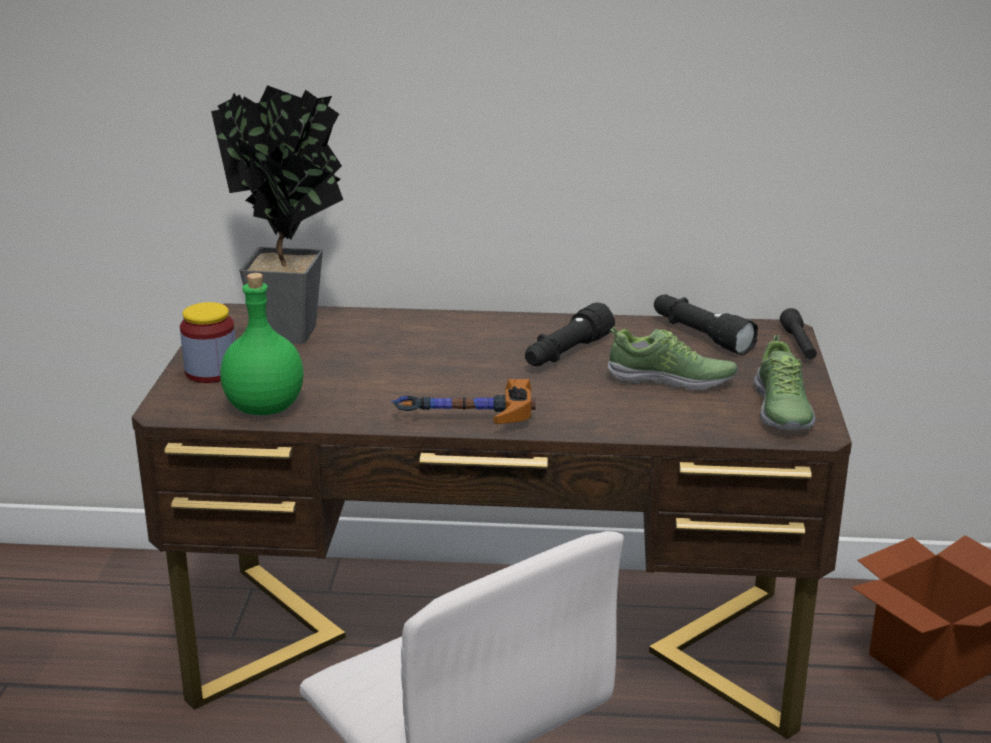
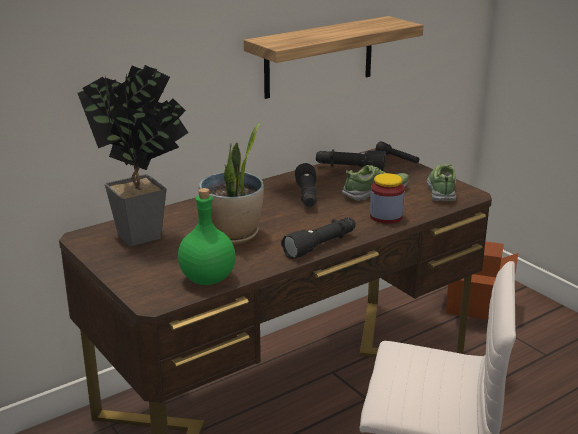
camera: 40 degrees left, 0 degrees up
(211, 372) = (136, 272): jar -> jar (386, 216)
(386, 369) = (233, 235): none -> potted plant
(462, 421) = (321, 245): hammer -> black flashlight
(686, 138) = (319, 57): none -> shelf
(781, 410) = (442, 190): shoe -> shoe turned 135 degrees counterclockwise

